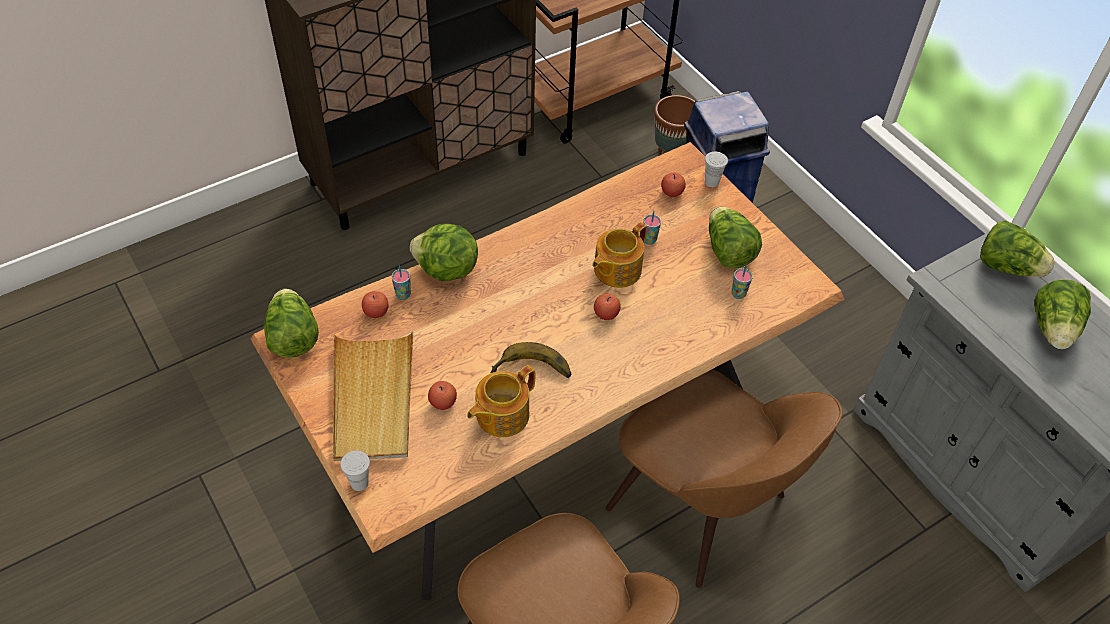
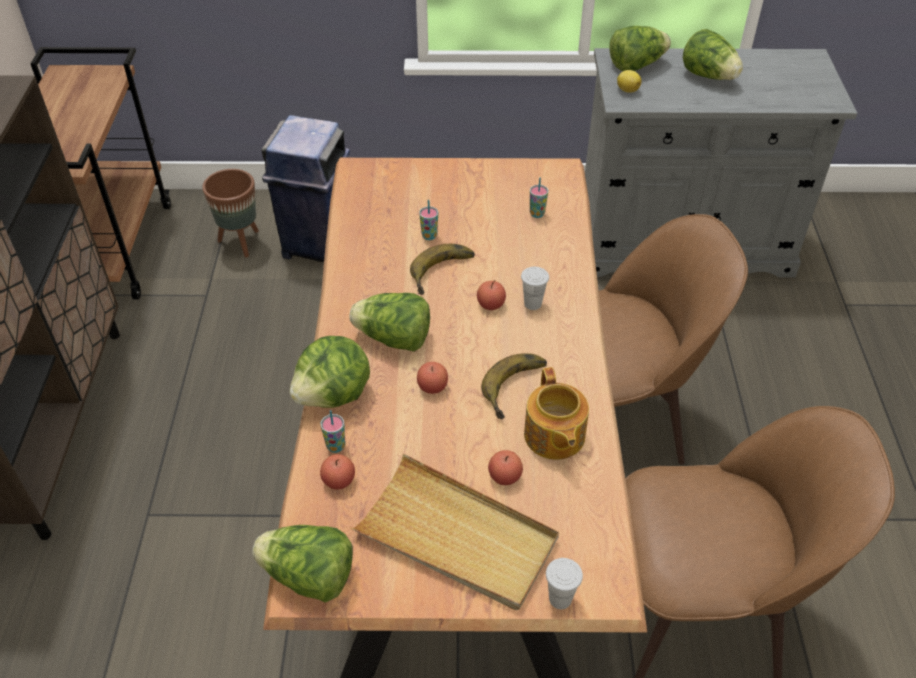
camera: 55 degrees left, 5 degrees down
(616, 270) = (445, 273): teapot -> banana
(672, 192) = (387, 196): apple -> apple (432, 387)
(711, 182) = (399, 168): white cup -> white cup (532, 304)
(728, 251) = (485, 197): lettuce -> lettuce (394, 339)
(959, 276) = (627, 90): none -> lemon

